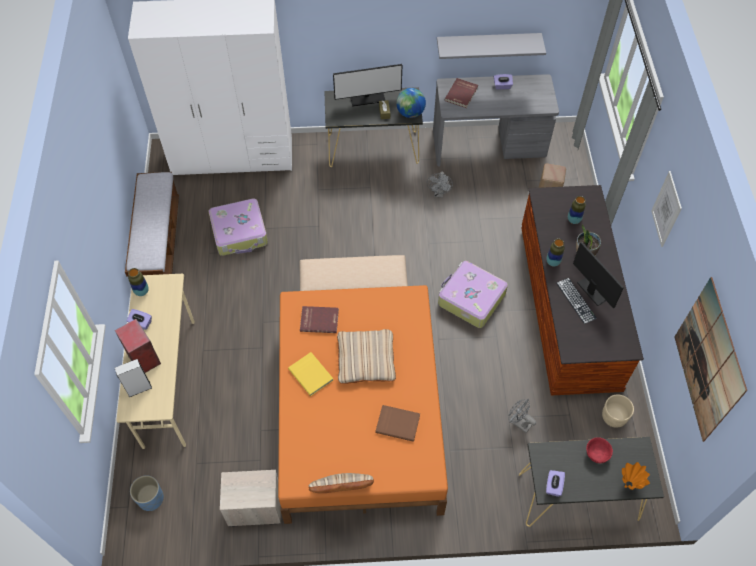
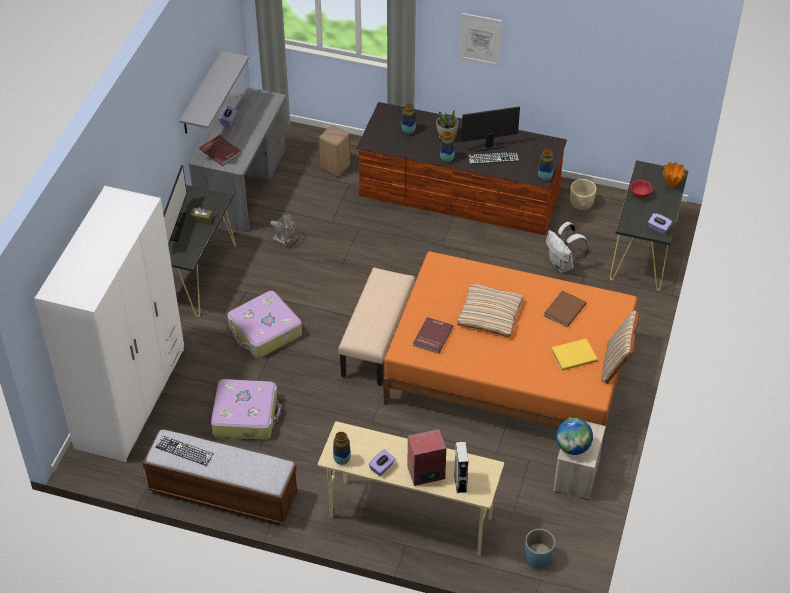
camera: 70 degrees left, 10 degrees down
(151, 193) = (184, 450): none -> keyboard
(311, 374) = (489, 357): yellow book -> yellow book (573, 355)
(410, 113) = (215, 200): globe -> globe (572, 447)
(470, 299) = (421, 256): suitcase -> suitcase (265, 331)
(518, 423) = (563, 265): grey fan -> white backpack
(573, 354) = (544, 177): none -> vase
(708, 361) = (626, 69): picture -> none

